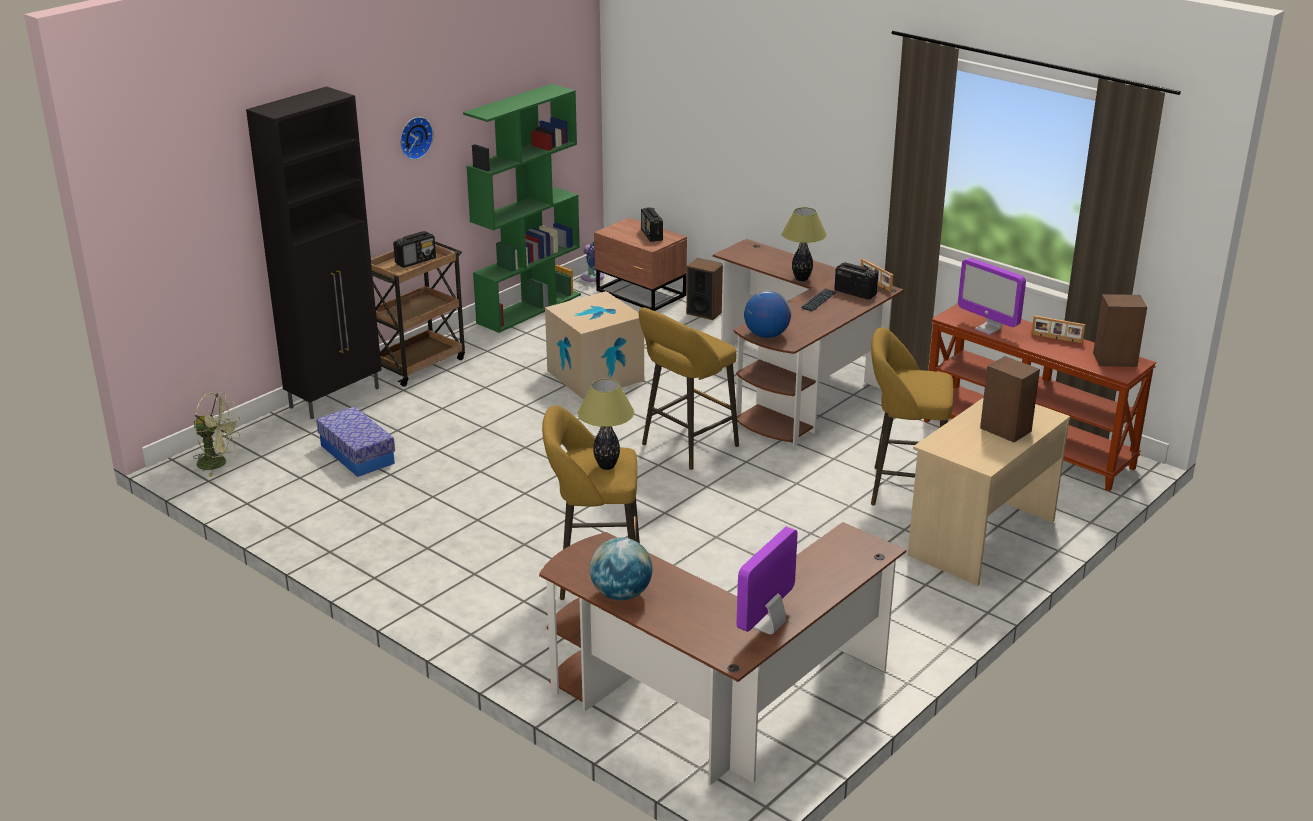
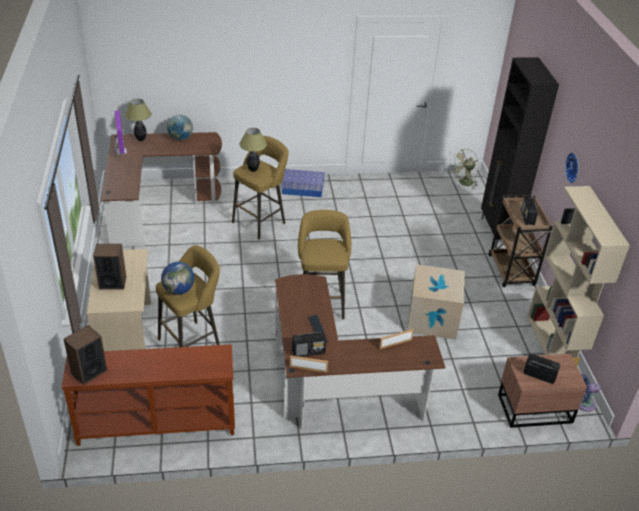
camera: 130 degrees right, 10 degrees up
(357, 454) = (431, 215): storage box -> storage box (302, 189)
(529, 308) = (553, 346): green bookcase -> beige bookcase
(704, 312) = (473, 417): speaker -> none
(766, 335) = (304, 282): globe -> globe (179, 290)
(802, 279) = (354, 344): table lamp -> table lamp (141, 139)
(988, 329) = (189, 354): monitor -> none
(1056, 338) = (140, 371): picture frame -> picture frame (395, 344)

